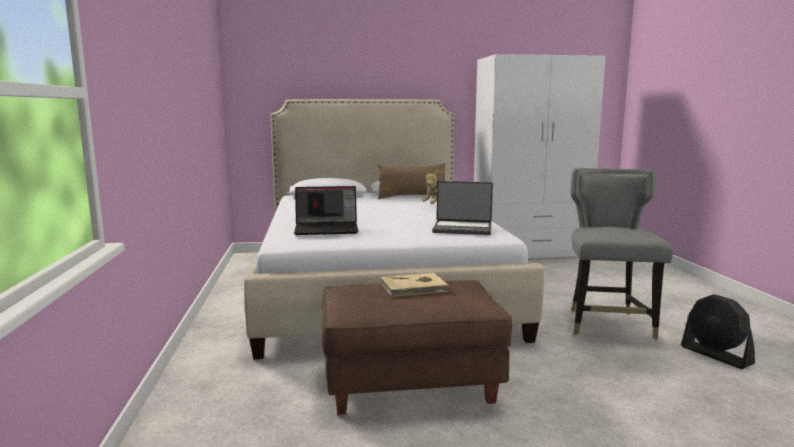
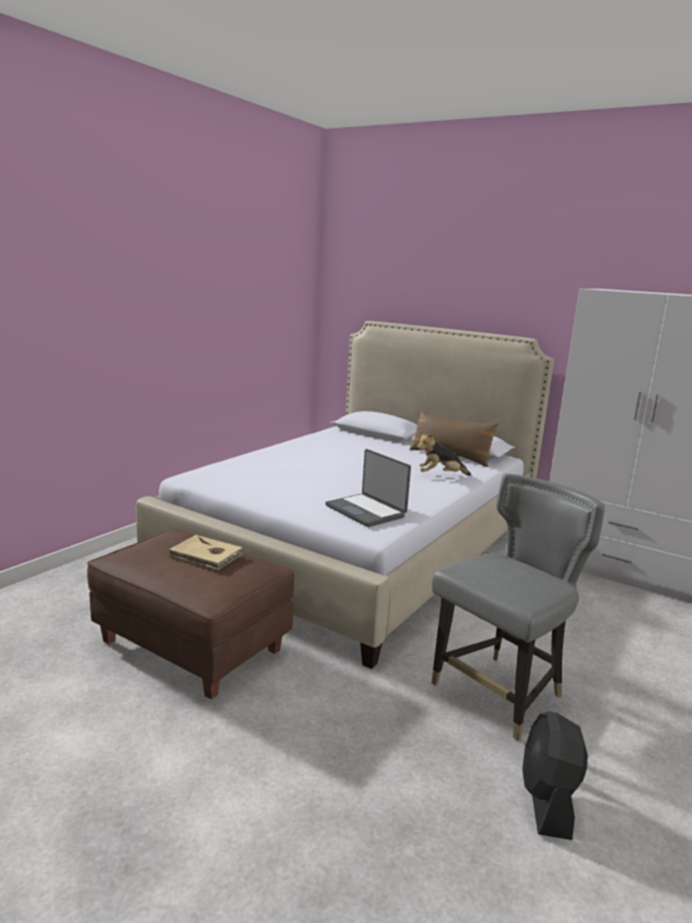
camera: 40 degrees right, 5 degrees up
(327, 229) = (251, 473): laptop -> none

